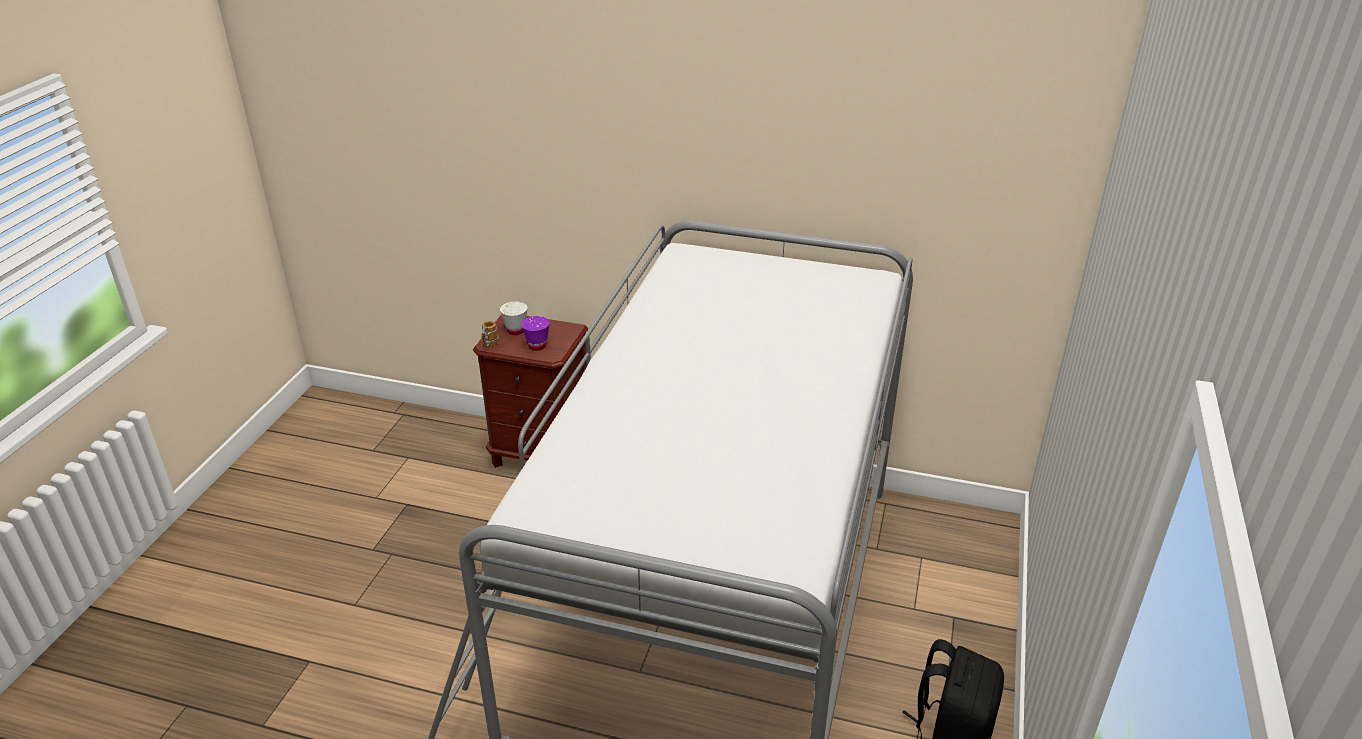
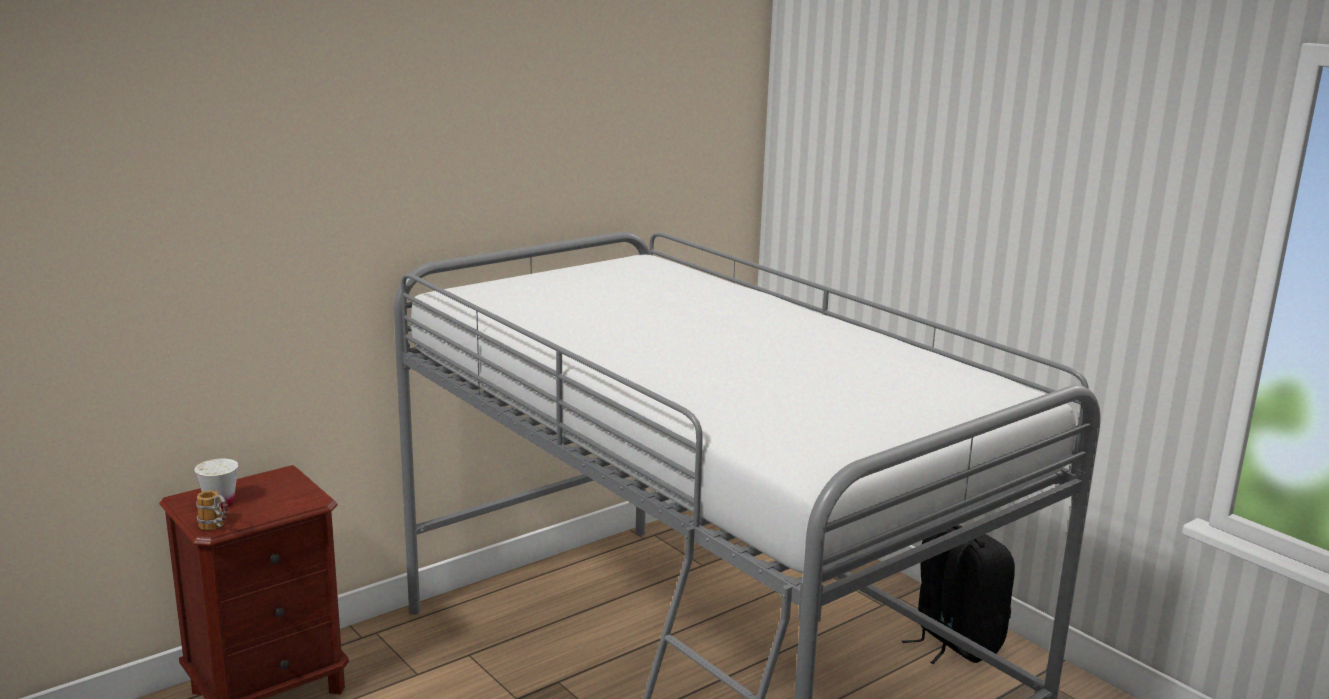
camera: 55 degrees left, 15 degrees down
(537, 346) = (277, 502): purple cup -> none

